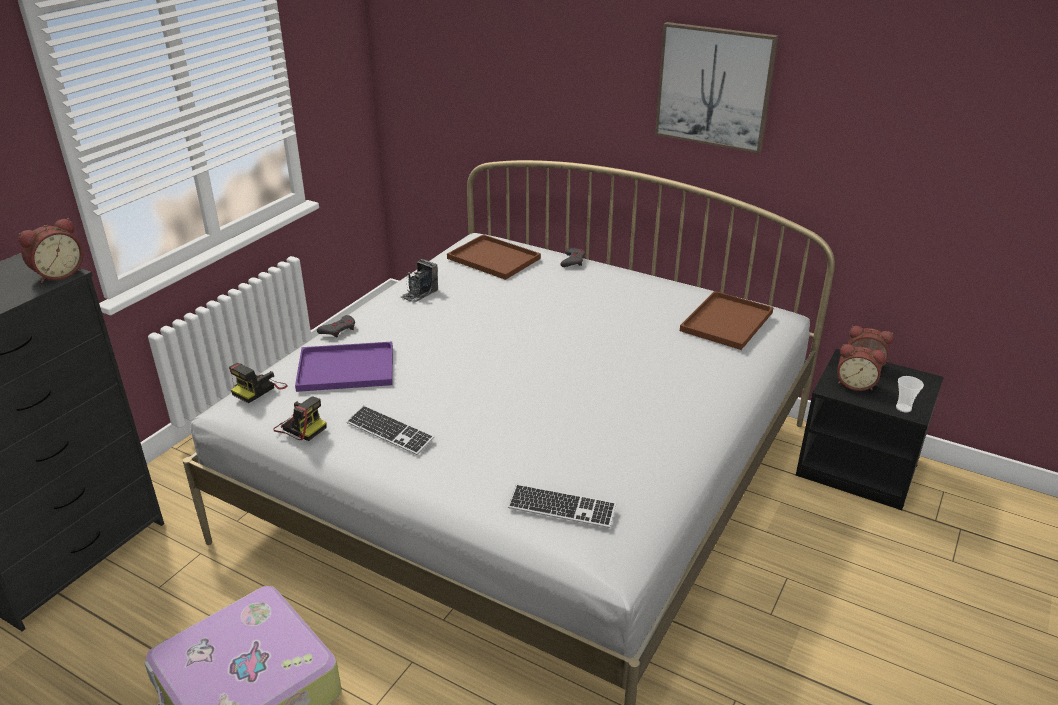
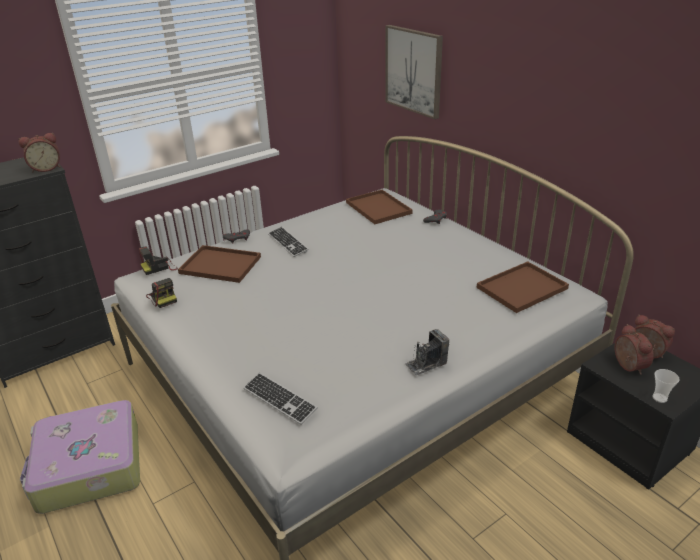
camera: 25 degrees right, 0 degrees up
(344, 369) = (218, 265): purple tray -> brown tray
(390, 432) = (212, 314): keyboard -> keyboard (288, 243)
(419, 293) = (308, 223): camera -> camera (426, 363)
(714, 86) = (550, 89): picture -> picture (414, 71)
(855, 384) = (627, 366): alarm clock -> alarm clock turned 150 degrees counterclockwise

